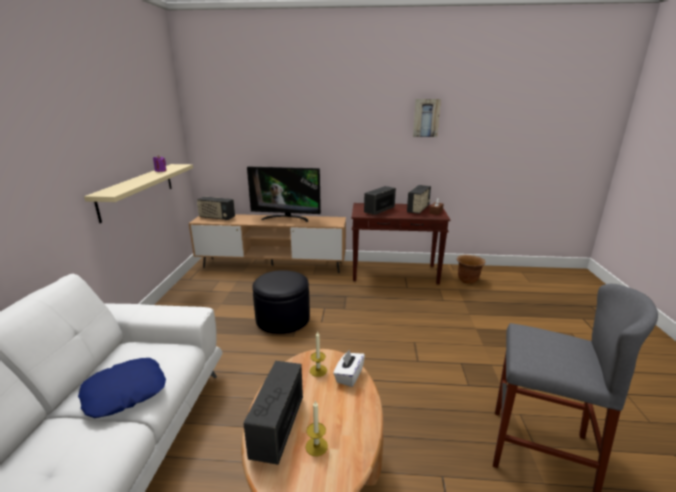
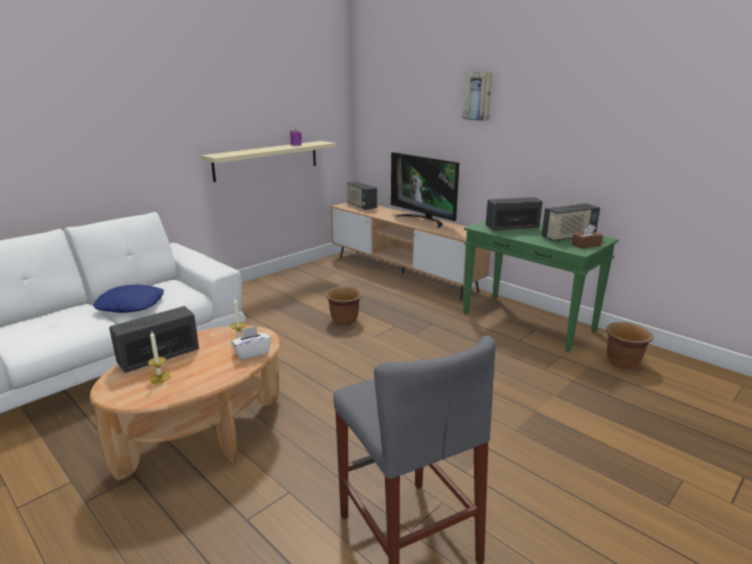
camera: 40 degrees right, 0 degrees up
(282, 318) = (344, 320): black ottoman -> brown planter
(395, 273) = (529, 322): brown console table -> green console table
(426, 118) = (609, 104): picture -> picture (477, 96)

